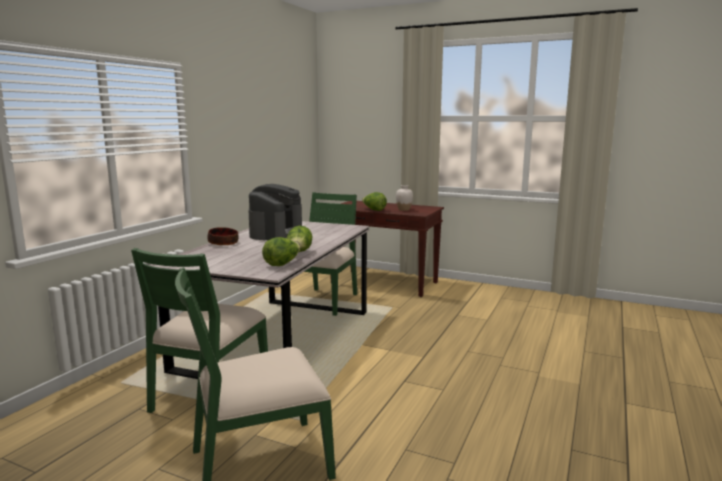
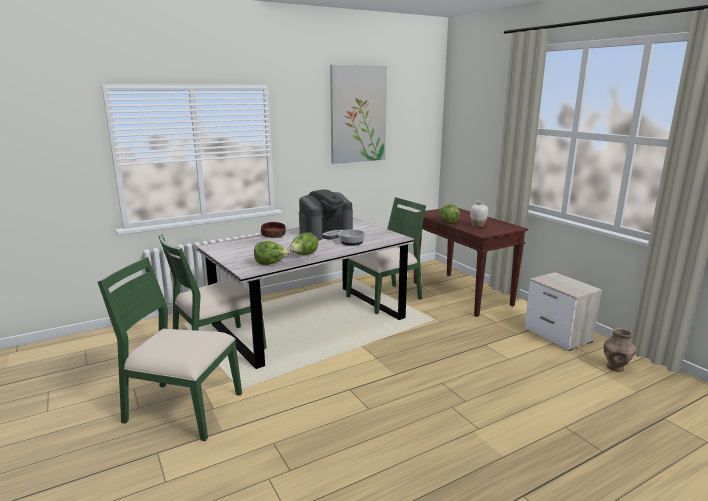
camera: 35 degrees right, 5 degrees up
(258, 105) = (358, 114): none -> picture
(321, 236) = (351, 242): none -> bowl
(495, 295) = (558, 335): none -> nightstand
(557, 305) = (615, 368): none -> brown vase

